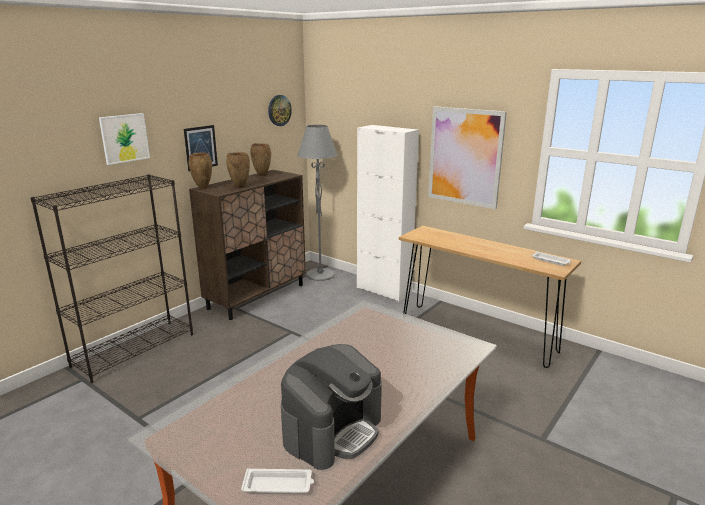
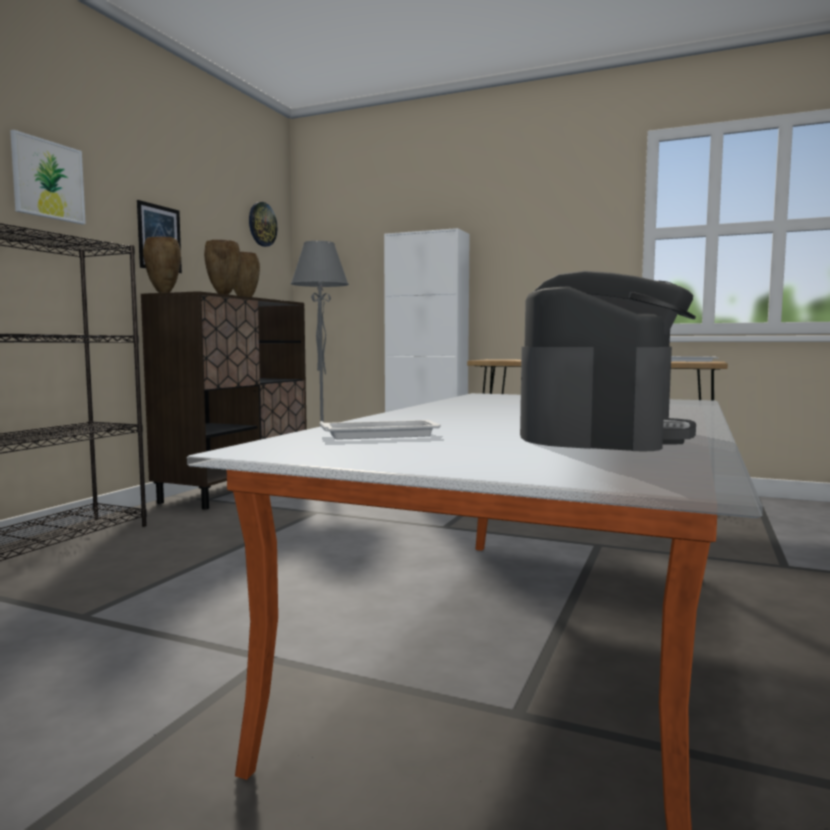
camera: 15 degrees left, 15 degrees down
(279, 485) = (598, 462): white tray -> white tray (382, 435)
(465, 157) = (537, 261): picture -> none

